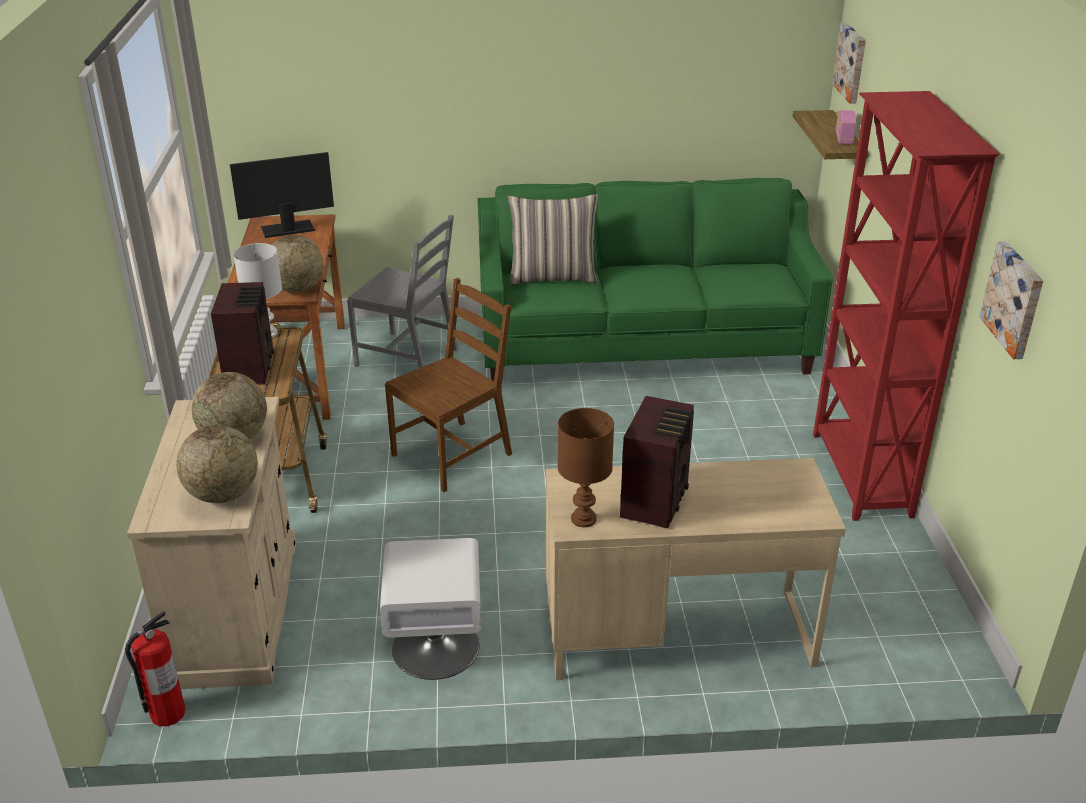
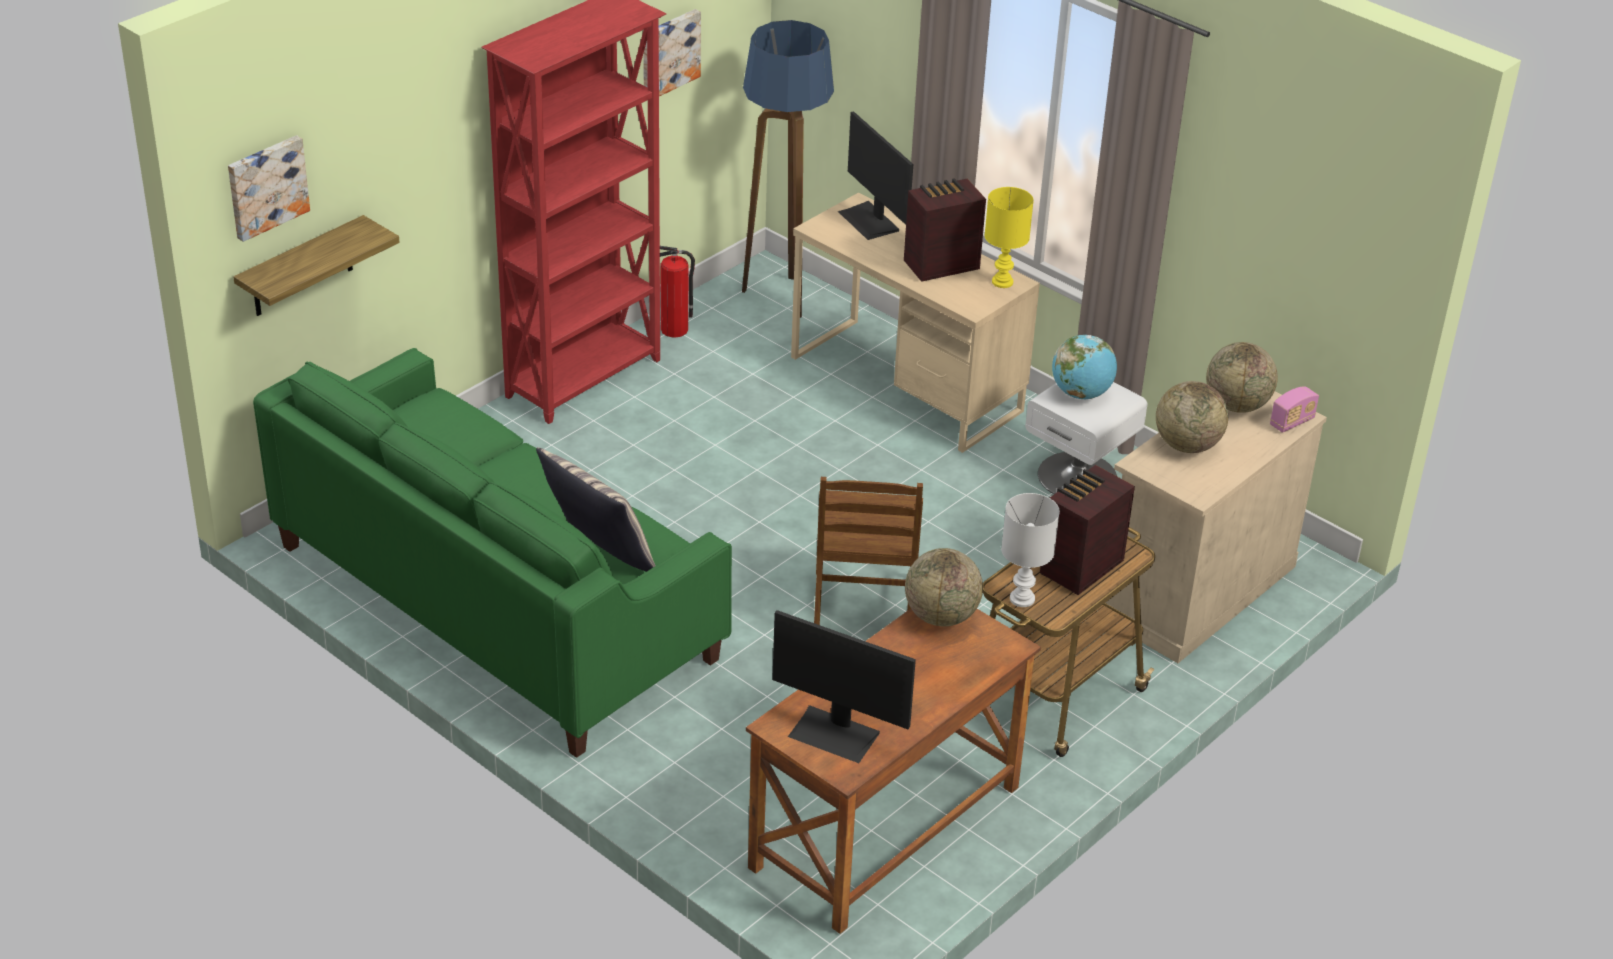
camera: 135 degrees left, 5 degrees up
(167, 713) = (1306, 551): fire extinguisher -> fire extinguisher (675, 329)
(408, 357) = (744, 761): grey chair -> none
(441, 570) = (1081, 394): none -> globe
(453, 454) = (864, 610): brown chair -> brown chair turned 90 degrees counterclockwise
(582, 519) = (1003, 282): brown table lamp -> yellow table lamp
(780, 504) = (870, 221): none -> monitor
(843, 139) = (339, 238): radio -> radio (1292, 422)
(897, 641) = (781, 299): none -> floor lamp

